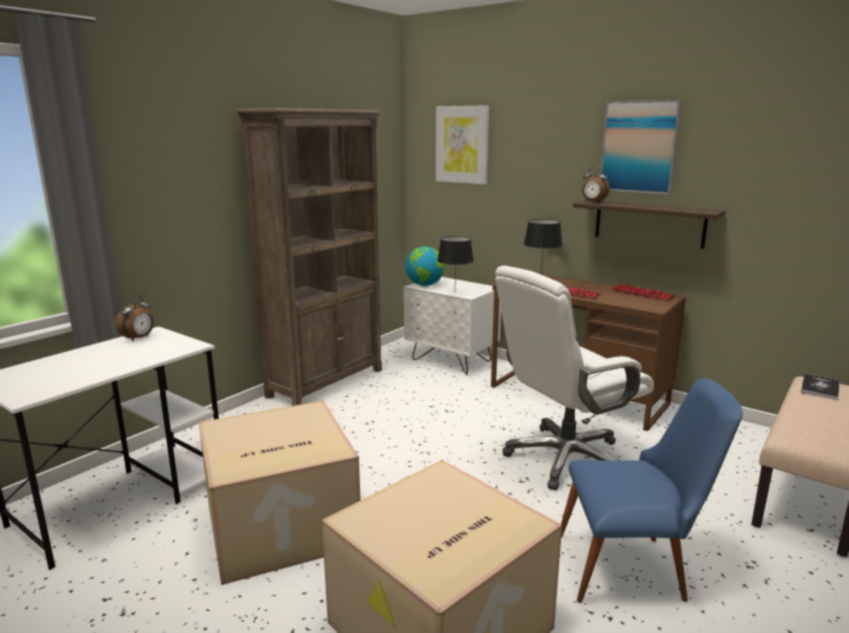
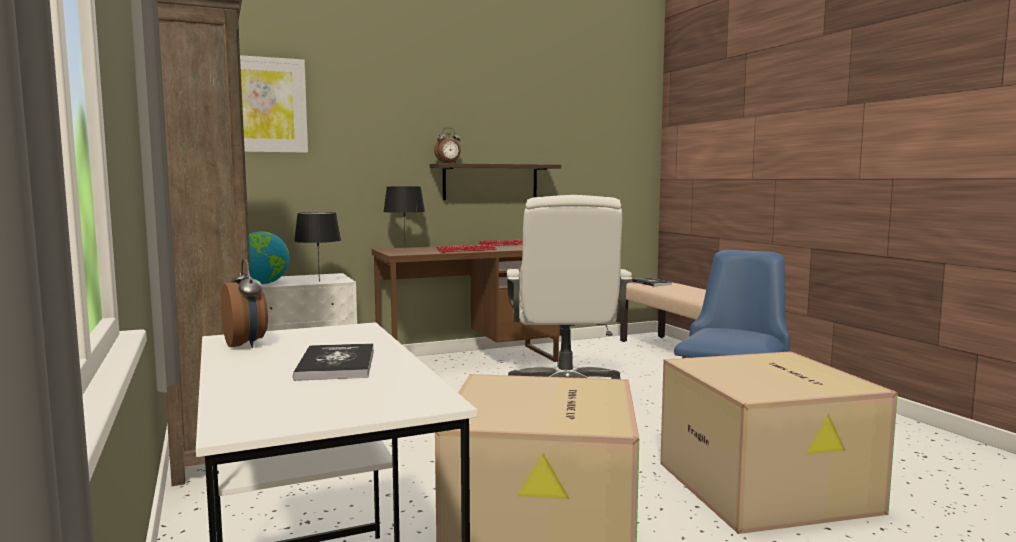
camera: 60 degrees left, 10 degrees down
(99, 364) = (336, 364): none -> book
(639, 147) = (475, 111): picture -> none

